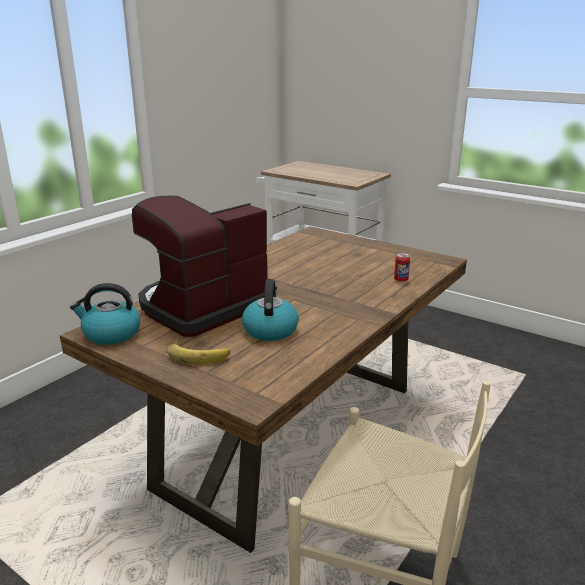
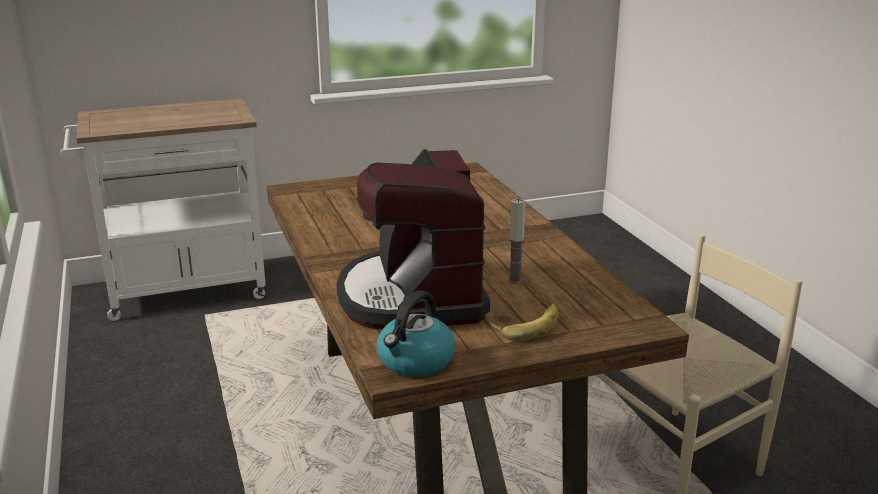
camera: 55 degrees left, 0 degrees up
(270, 330) = (515, 280): kettle -> candle
(401, 280) = (483, 198): can -> none

